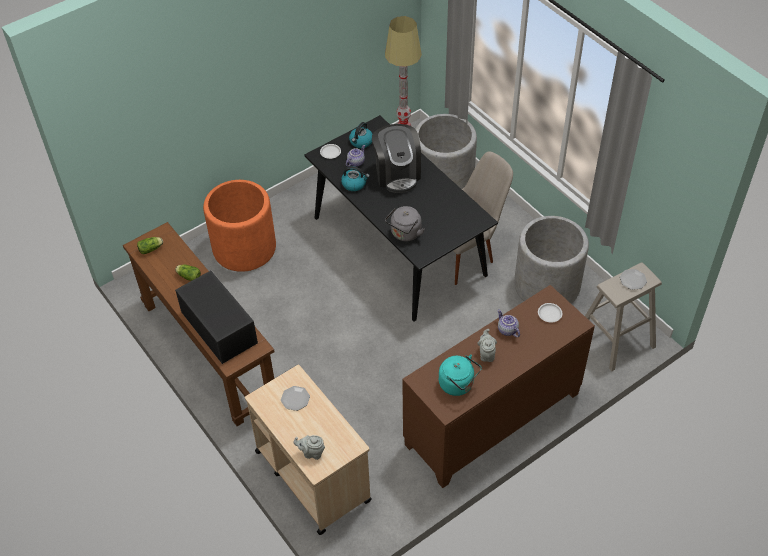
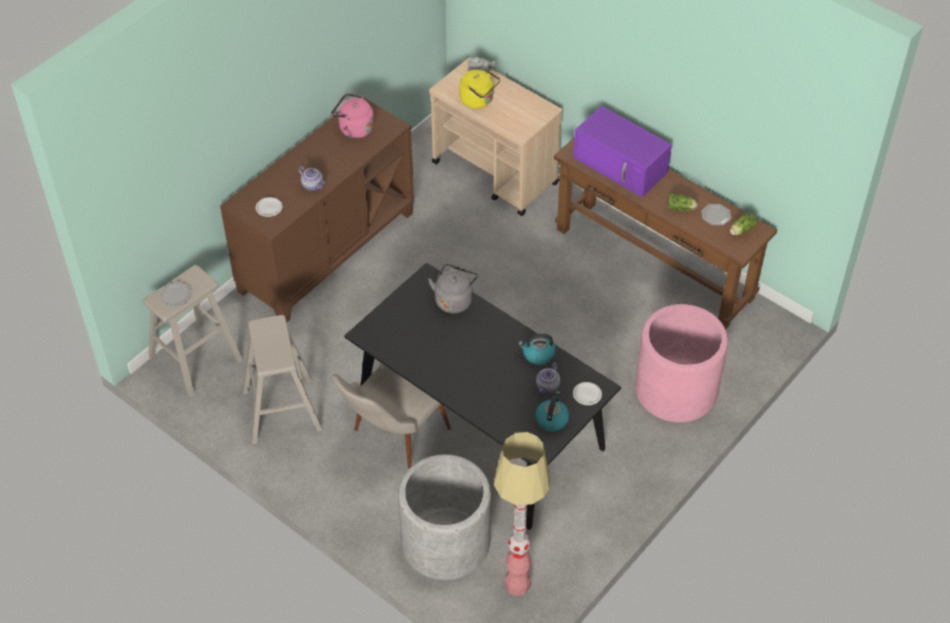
camera: 165 degrees right, 0 degrees up
(218, 326) = (621, 165): black microwave -> purple microwave
(244, 248) = (676, 390): orange planter -> pink planter
(295, 399) = (512, 115): plate -> plate (715, 216)
(322, 423) = (478, 100): none -> yellow kettle
(397, 173) = (487, 379): coffee machine -> none
(458, 385) = (354, 128): turquoise kettle -> pink kettle
(486, 354) = (331, 160): grey teapot -> none
(547, 285) = (281, 410): grey planter -> beige stool

